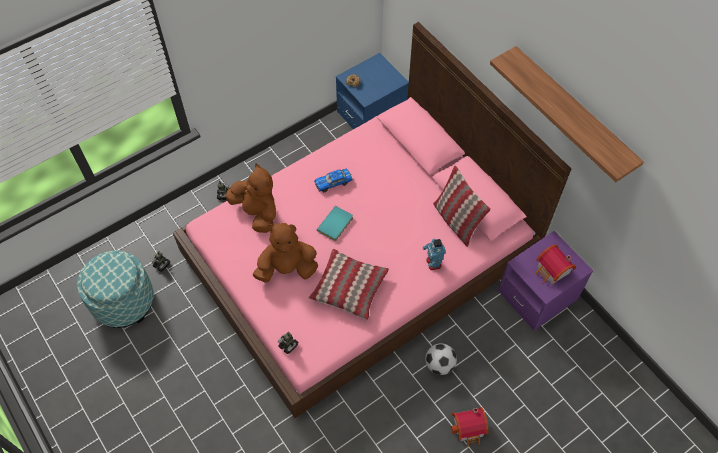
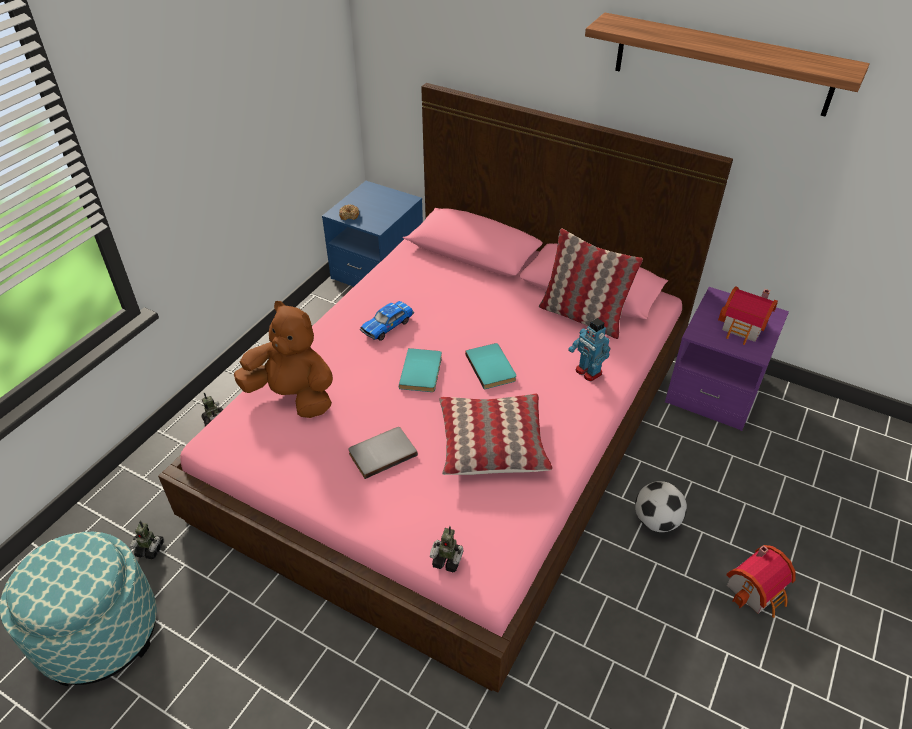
camera: 25 degrees left, 15 degrees down
(287, 269) = (381, 452): brown plush toy -> grey book
(378, 237) = (492, 367): none -> turquoise book

